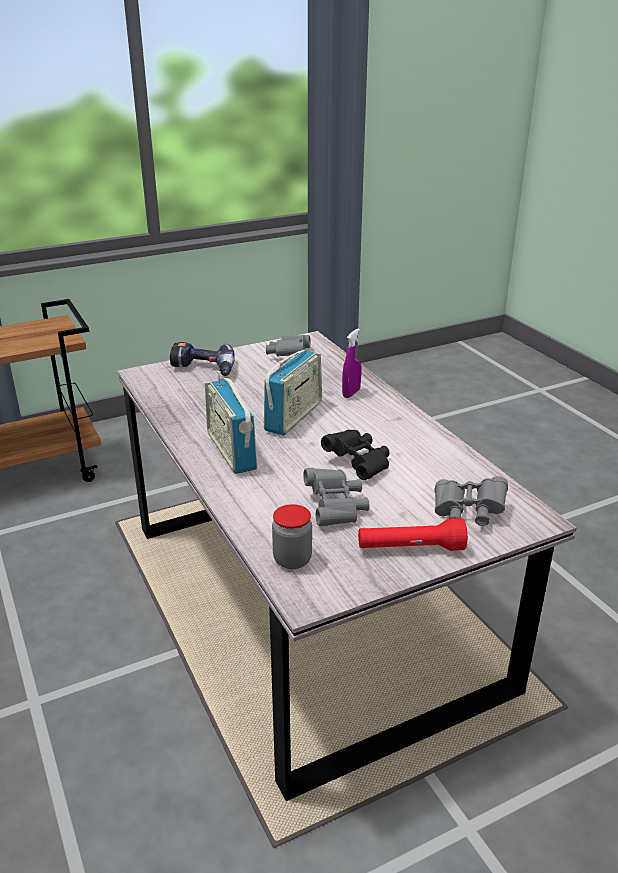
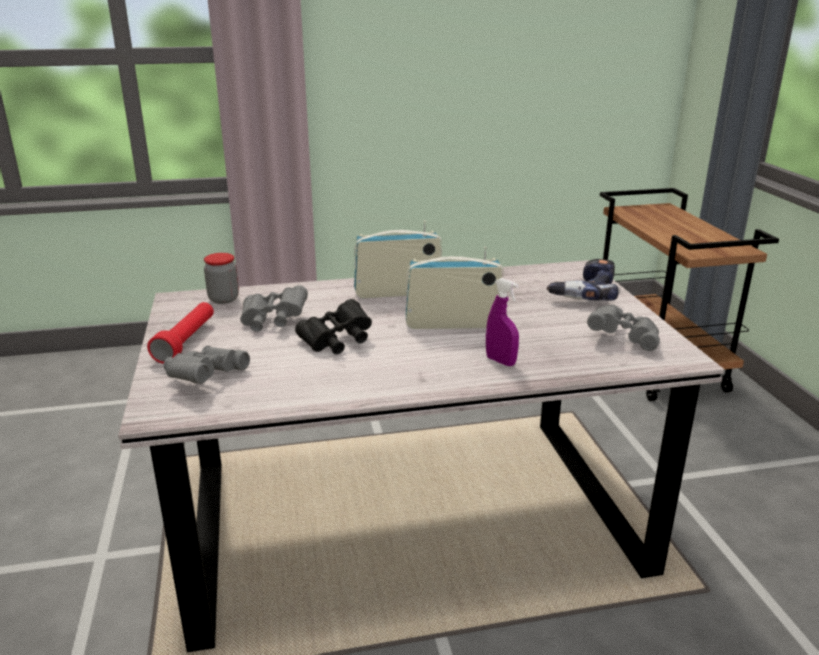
camera: 105 degrees right, 5 degrees down
(294, 417) = (453, 323): radio -> radio turned 135 degrees clockwise

